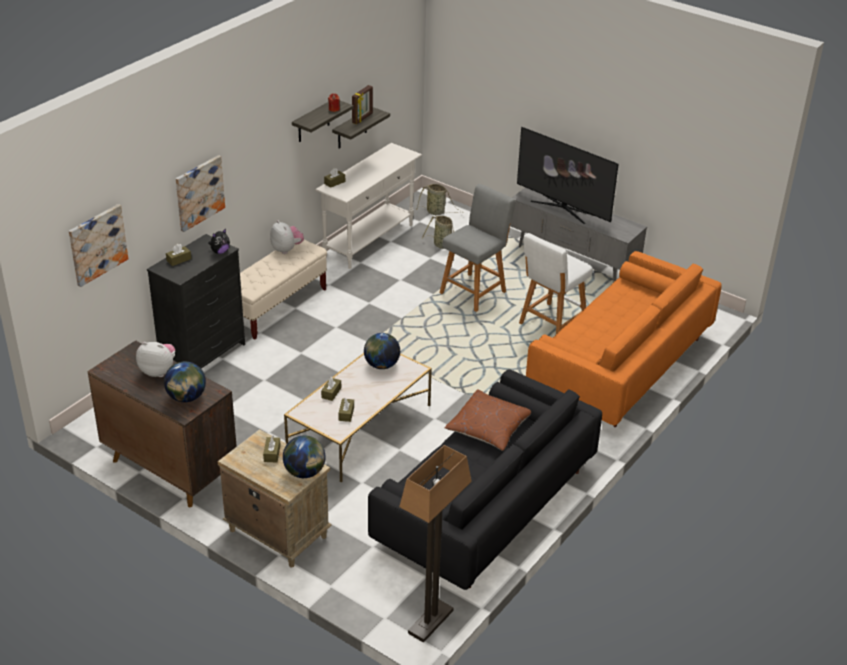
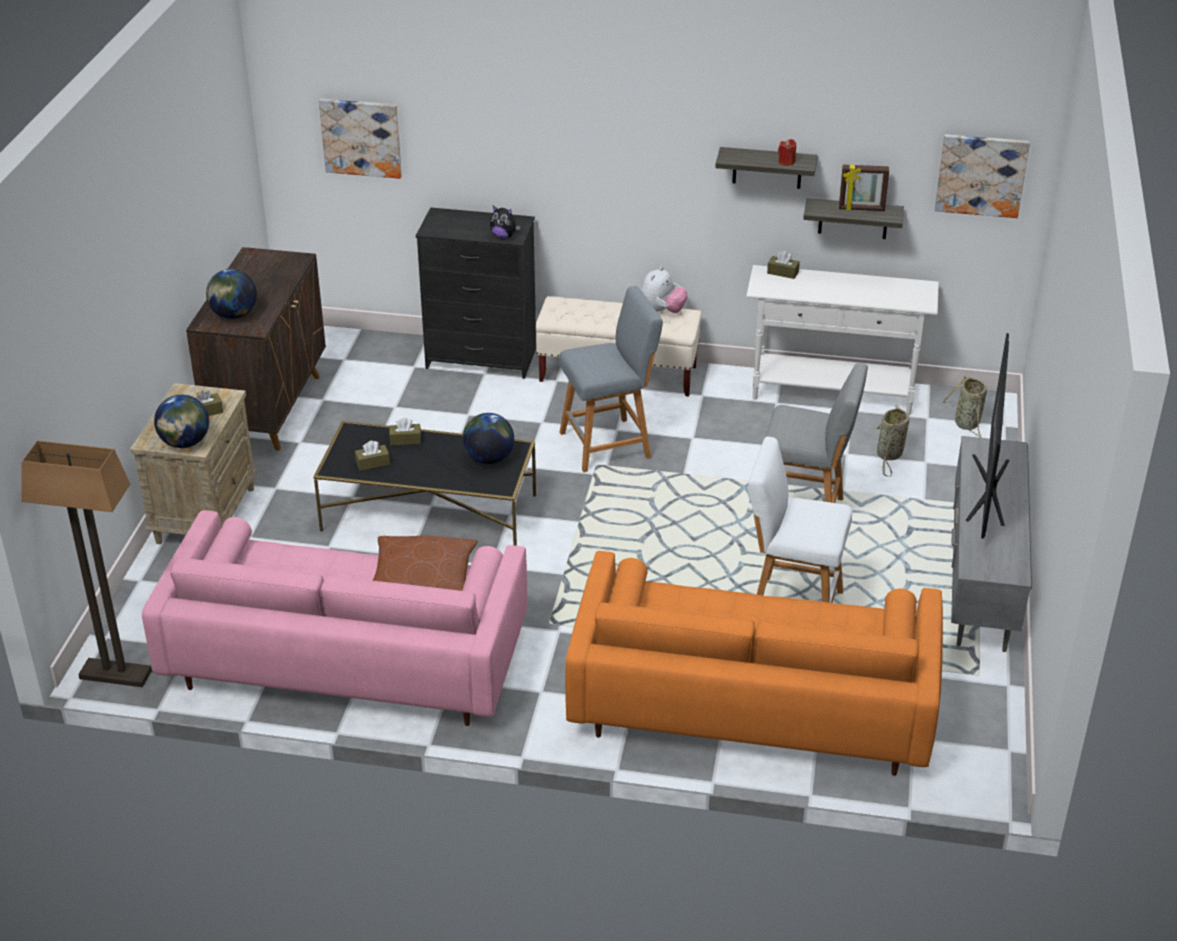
camera: 65 degrees right, 0 degrees up
(158, 371) = (269, 284): plush toy -> none
(179, 260) = (464, 218): brown tissue box -> none
(199, 192) = (532, 158): picture -> picture (981, 175)
(348, 334) = (609, 444): none -> grey stool
(360, 428) = (429, 512): white coffee table -> black coffee table
(485, 506) = (346, 659): black sofa -> pink sofa

